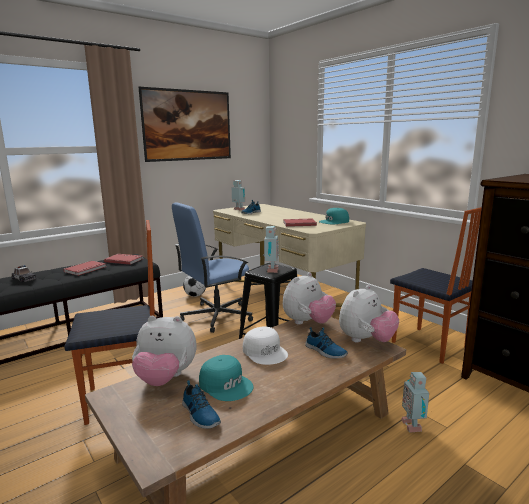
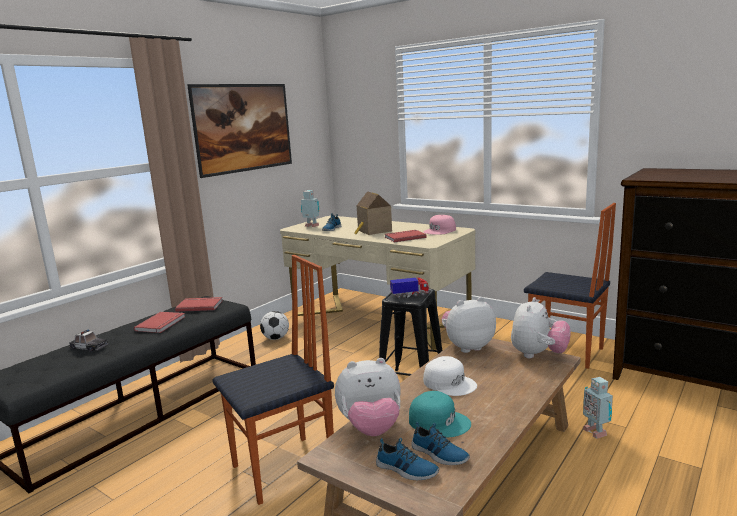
camera: 15 degrees left, 0 degrees up
(216, 316) = (320, 359): blue office chair -> none
(271, 271) = (410, 295): toy robot -> toy truck
(280, 217) = (373, 231): none -> toy house
(307, 323) = (467, 347): plush toy -> plush toy turned 135 degrees counterclockwise
(325, 351) = (508, 372): shoe -> shoe (406, 470)
(334, 221) = (440, 231): turquoise cap -> pink cap

